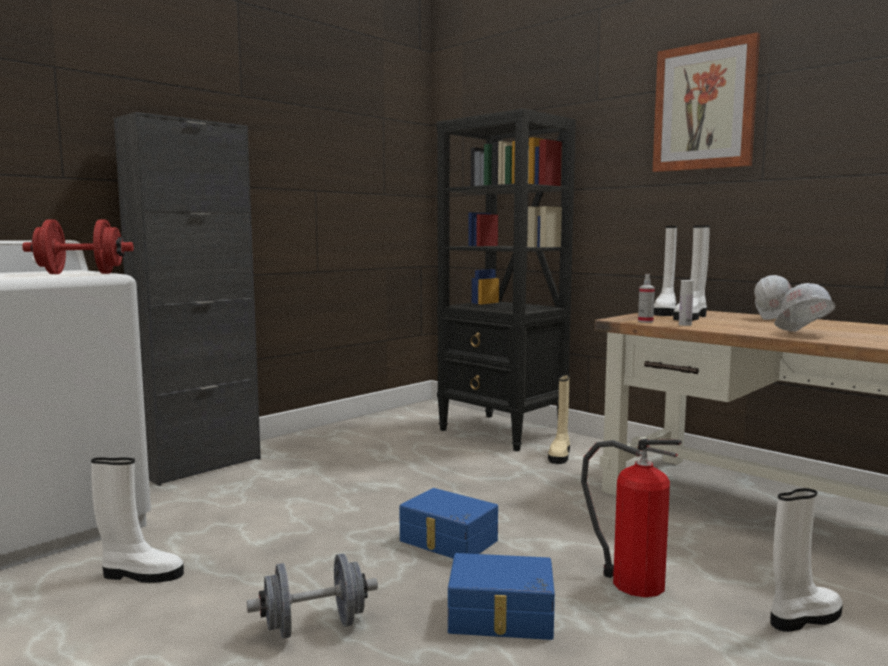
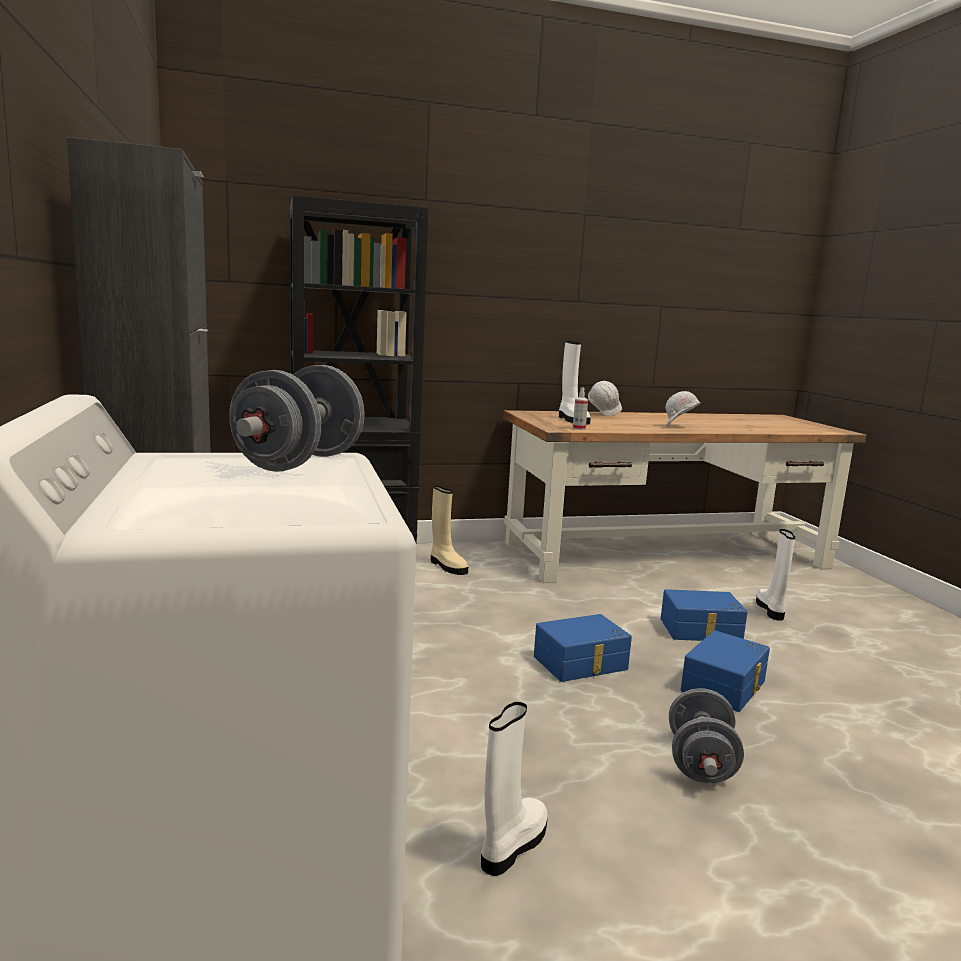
camera: 60 degrees left, 5 degrees up
(81, 274) = (299, 462): red dumbbell -> grey dumbbell
(632, 582) = (701, 631): fire extinguisher -> blue storage box
(665, 312) = (536, 417): white boot -> none
(685, 325) = (608, 428): white bottle -> none
(704, 107) = (536, 231): picture -> none

